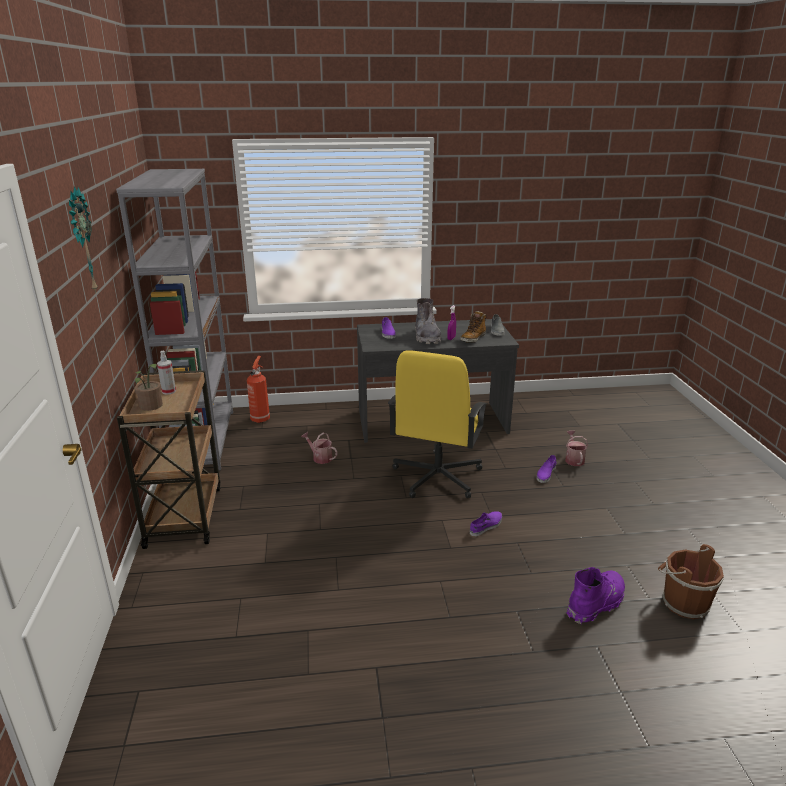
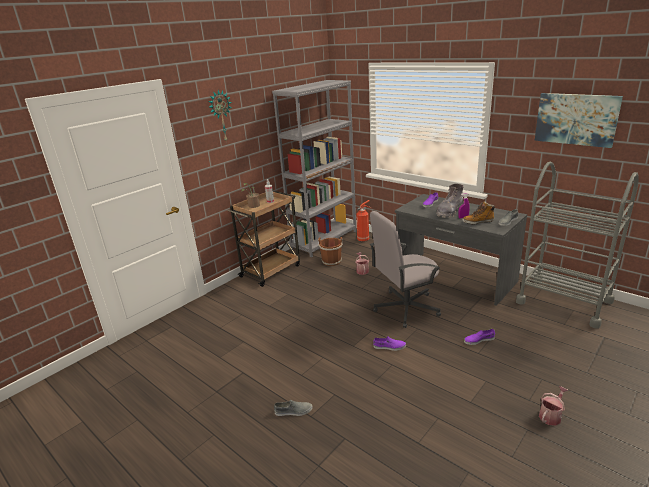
camera: 50 degrees right, 0 degrees up
(436, 477) = (405, 308): yellow office chair -> grey office chair
(509, 661) = (293, 411): none -> grey shoe
(531, 200) = (576, 119): none -> picture
(551, 406) = (563, 302): none -> grey cart
(573, 459) = (517, 342): watering can -> watering can (551, 415)
(596, 604) = (380, 421): purple boot -> none
(683, 602) = (436, 460): brown bucket -> brown bucket (331, 260)

